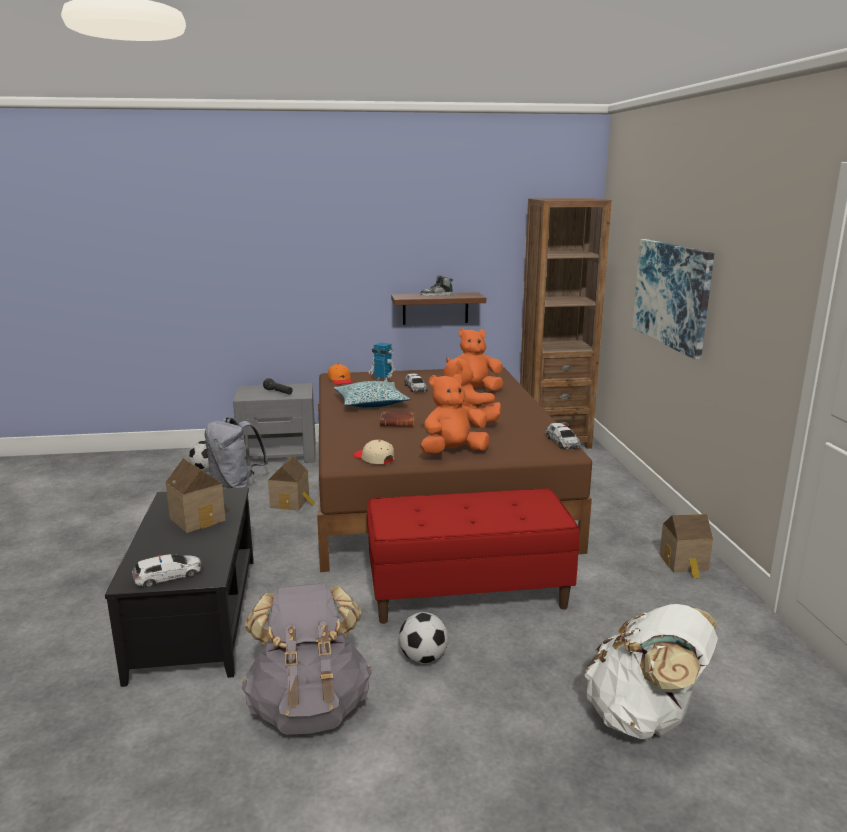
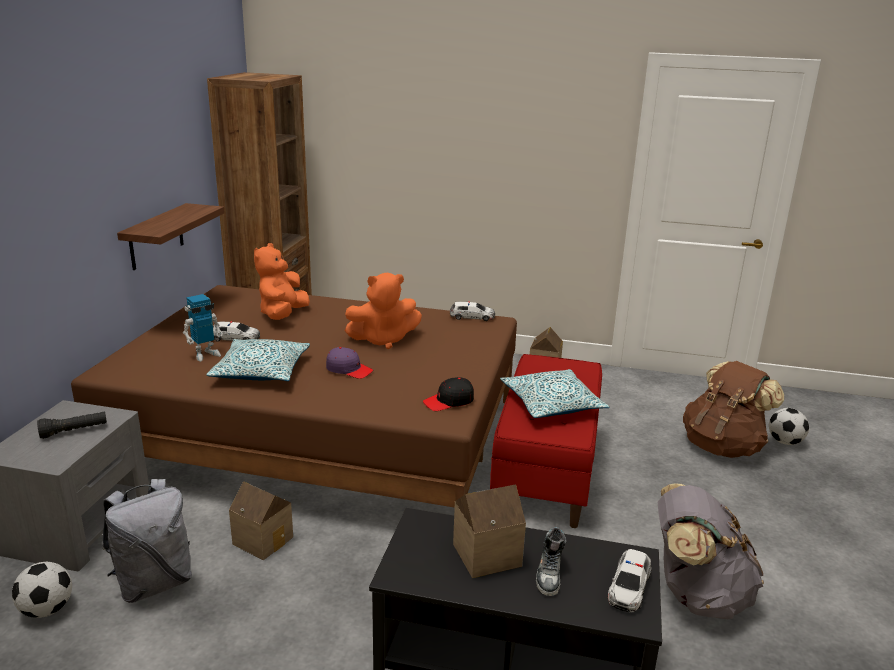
camera: 70 degrees left, 5 degrees up
(168, 576) = (629, 587): toy car -> toy car turned 150 degrees counterclockwise
(340, 380) = (134, 372): orange cap -> none
(374, 458) = (449, 401): beige cap -> black cap
(398, 422) = (349, 370): brown book -> purple cap
(423, 658) = (637, 516): football -> football (785, 442)
(436, 295) = (170, 218): shoe -> shoe (549, 574)
(449, 513) = (551, 404): none -> pillow
(453, 452) = (462, 363): orange plush toy -> none
(644, 717) = (722, 446): white backpack -> brown backpack
(672, 294) = (428, 163): picture -> none

